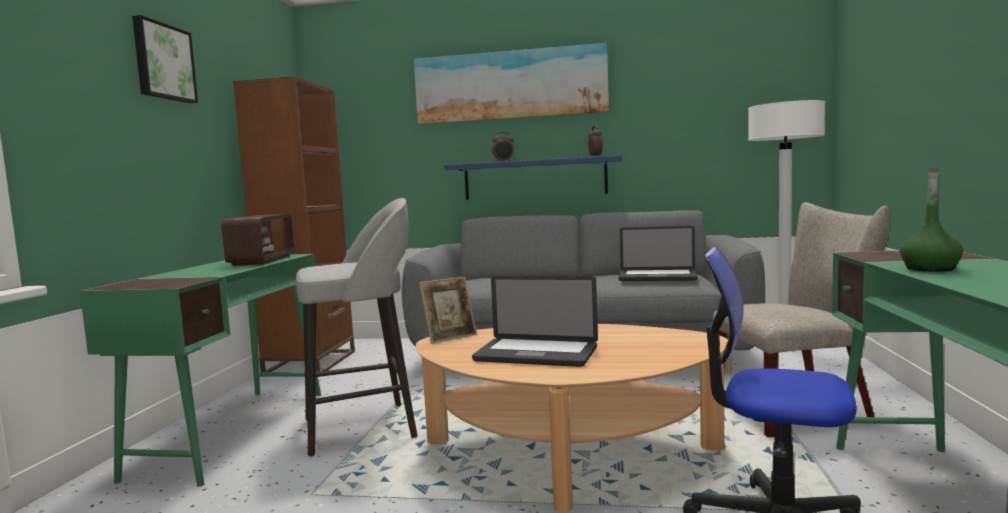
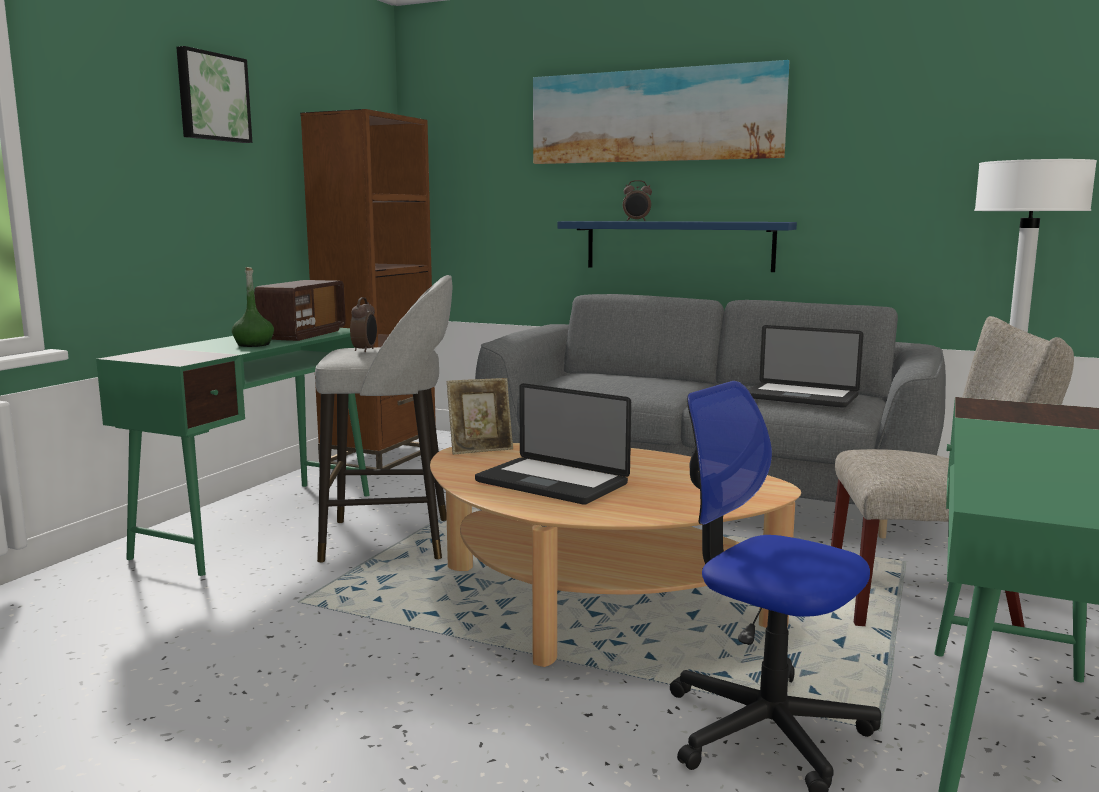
camera: 15 degrees right, 5 degrees up
(596, 157) = (758, 221): alarm clock -> alarm clock (365, 350)
(930, 269) = (1006, 438): green bottle -> green bottle (254, 344)

